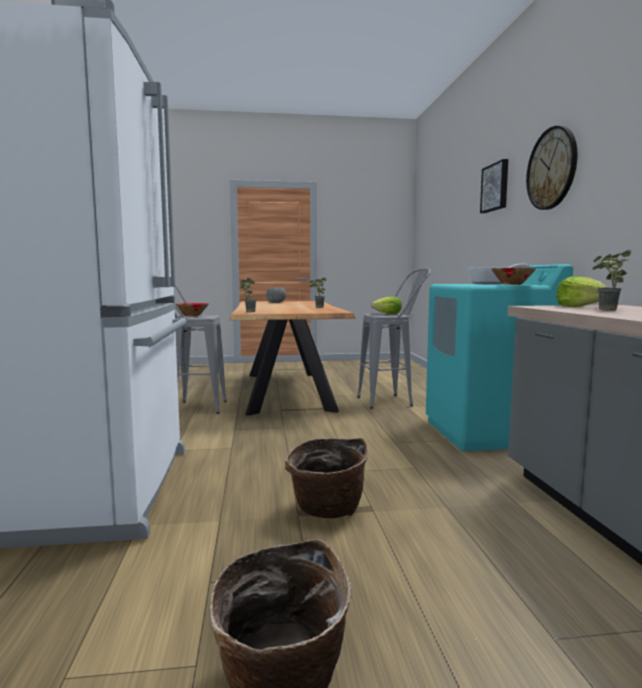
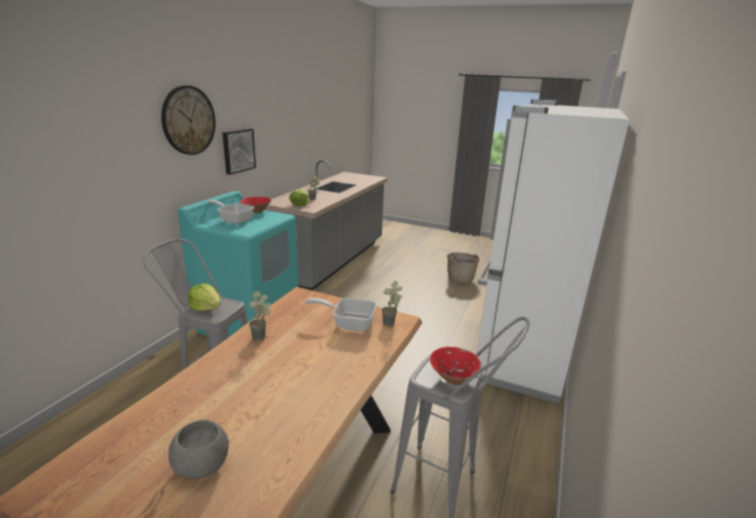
camera: 150 degrees left, 15 degrees up
(279, 311) = (348, 323): none -> frying pan
(326, 510) = (413, 309): basket -> none
(496, 187) = (95, 127): picture -> picture (238, 150)

